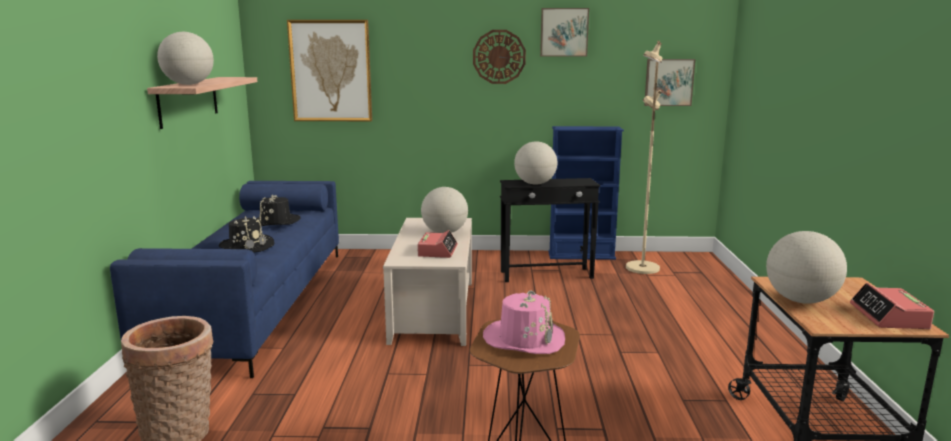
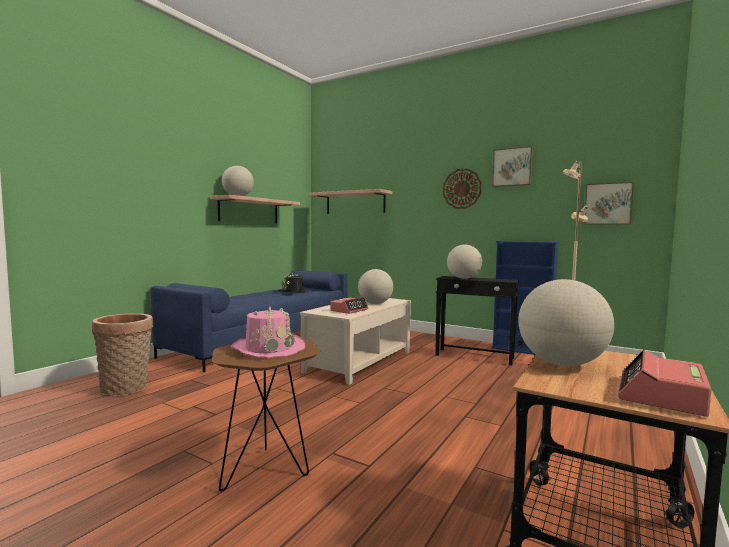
camera: 30 degrees right, 10 degrees down
(246, 246) = (254, 297): black hat -> none
(331, 71) = (355, 203): picture -> shelf

